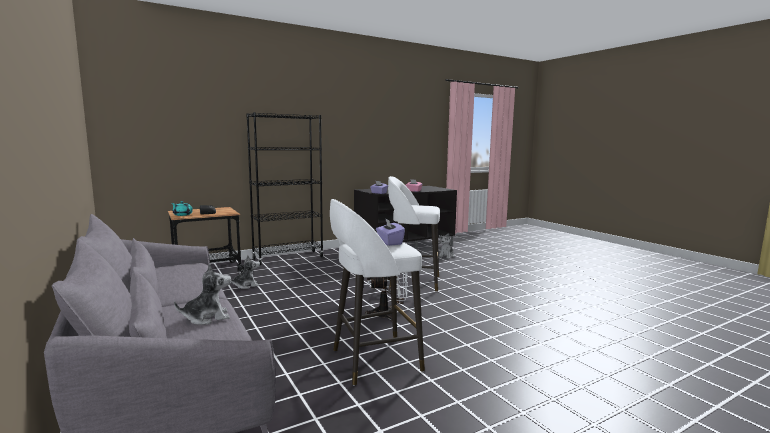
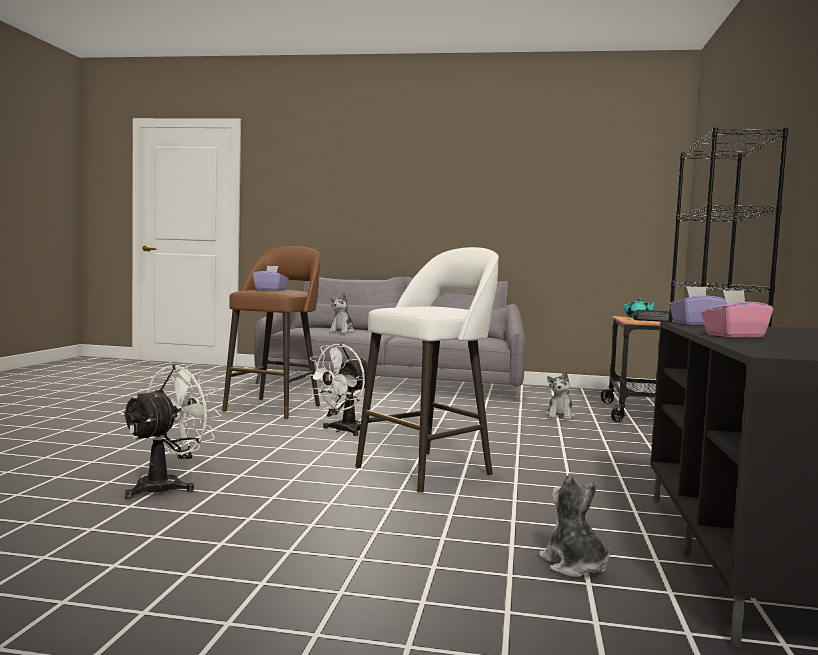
camera: 130 degrees right, 5 degrees down
(373, 360) = (274, 408): white stool -> brown stool
(530, 306) = (167, 486): none -> white fan

